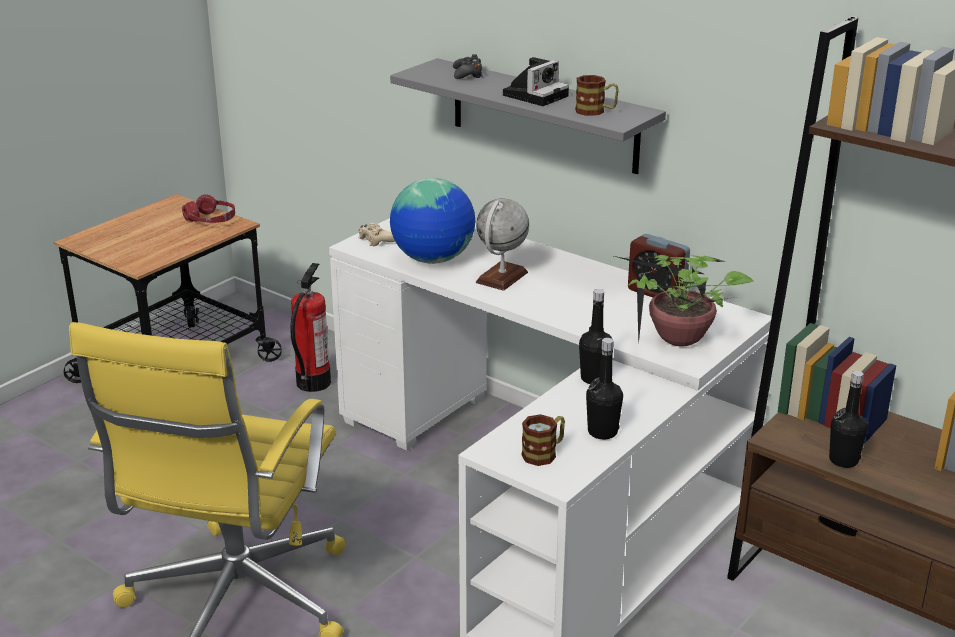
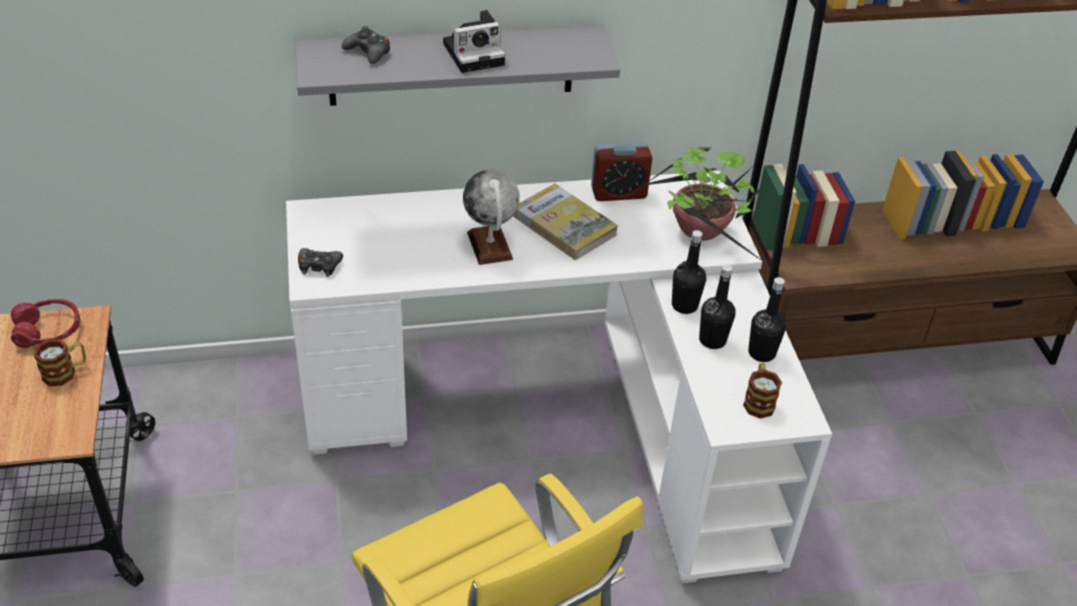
camera: 50 degrees left, 15 degrees up
(313, 383) = (223, 433): fire extinguisher -> none
(376, 240) = (319, 266): beige game controller -> black game controller
(433, 259) = (405, 259): globe -> none
(536, 95) = (475, 53): camera -> camera turned 75 degrees clockwise
(577, 290) = (564, 225): none -> book
(596, 111) = (558, 52): mug -> mug (65, 372)
(843, 460) = (853, 267): black bottle -> black bottle (712, 340)

